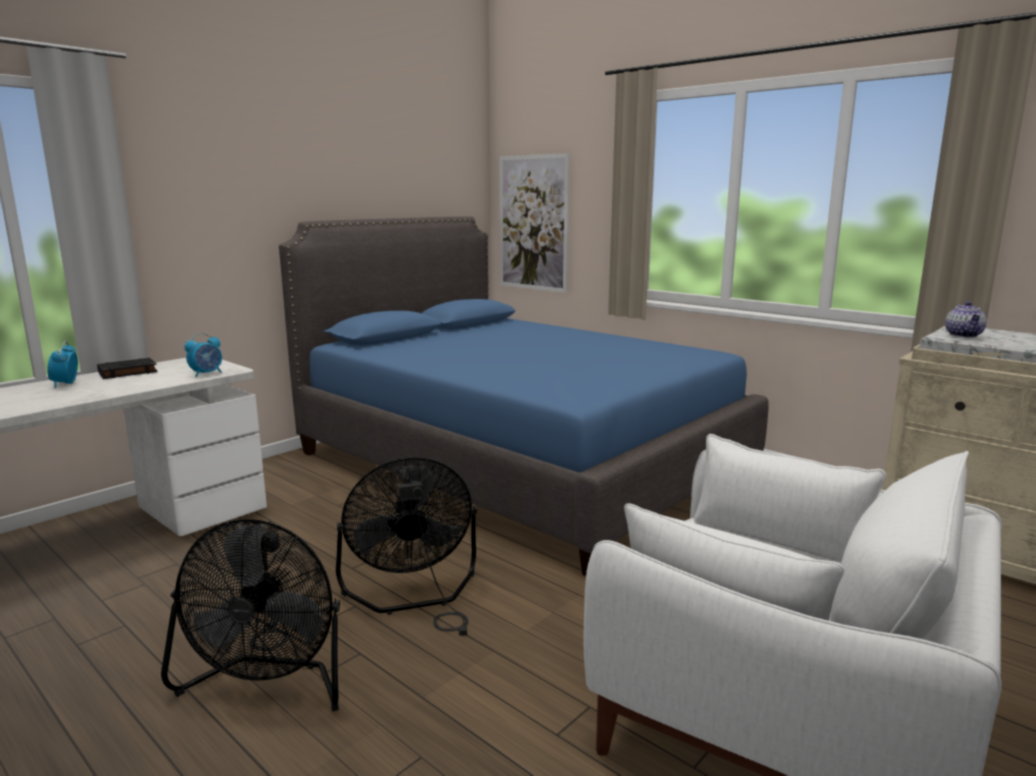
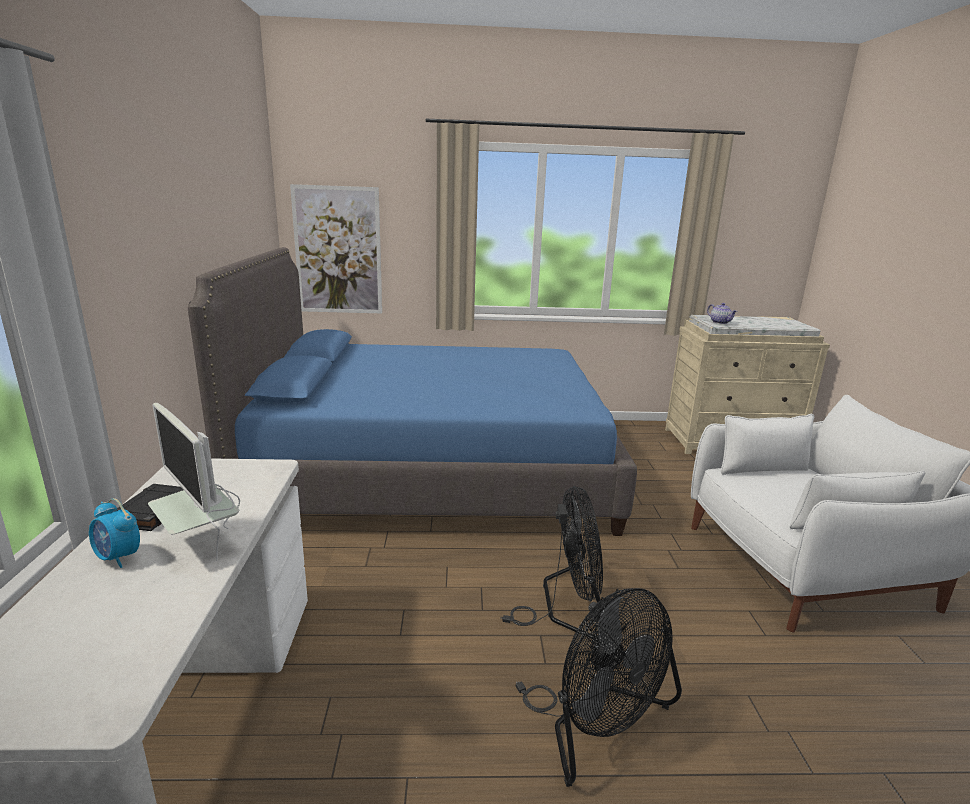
camera: 45 degrees left, 5 degrees up
(103, 390) = (202, 543): none -> monitor
(207, 374) = (263, 480): alarm clock -> none
(418, 597) = (564, 604): black fan -> black fan turned 150 degrees clockwise

